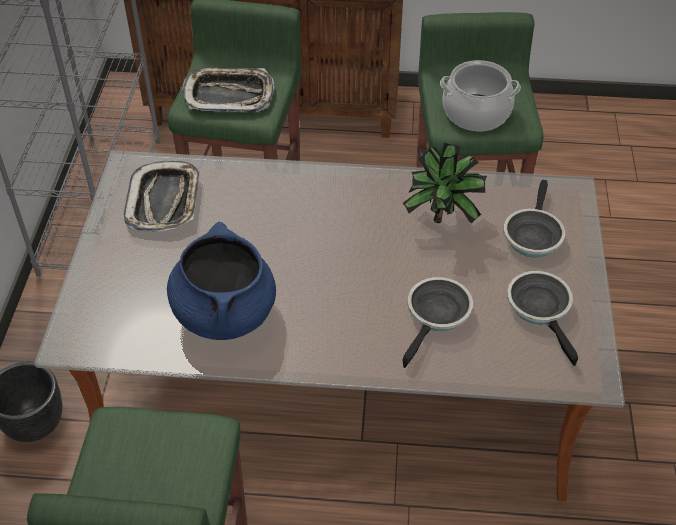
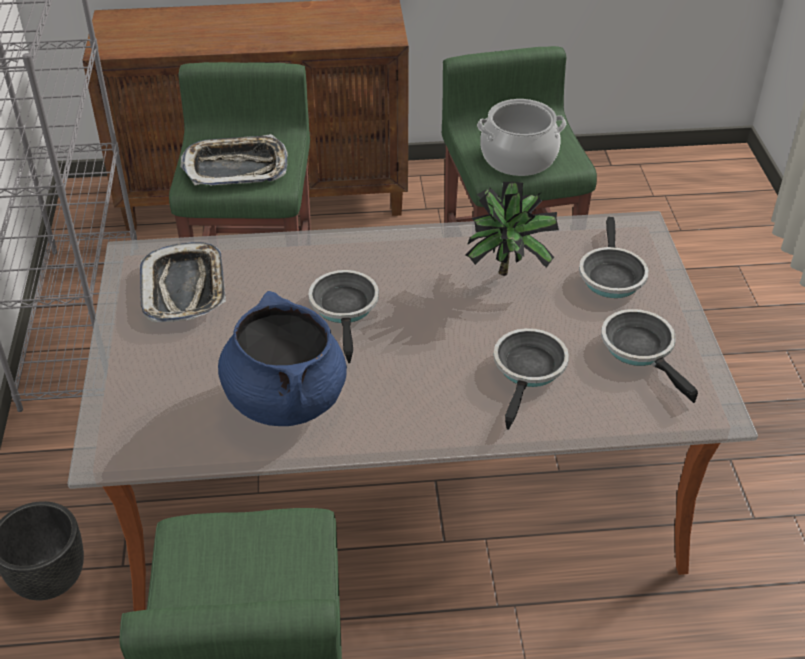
camera: 10 degrees left, 5 degrees down
(293, 237) = (345, 309): none -> frying pan

